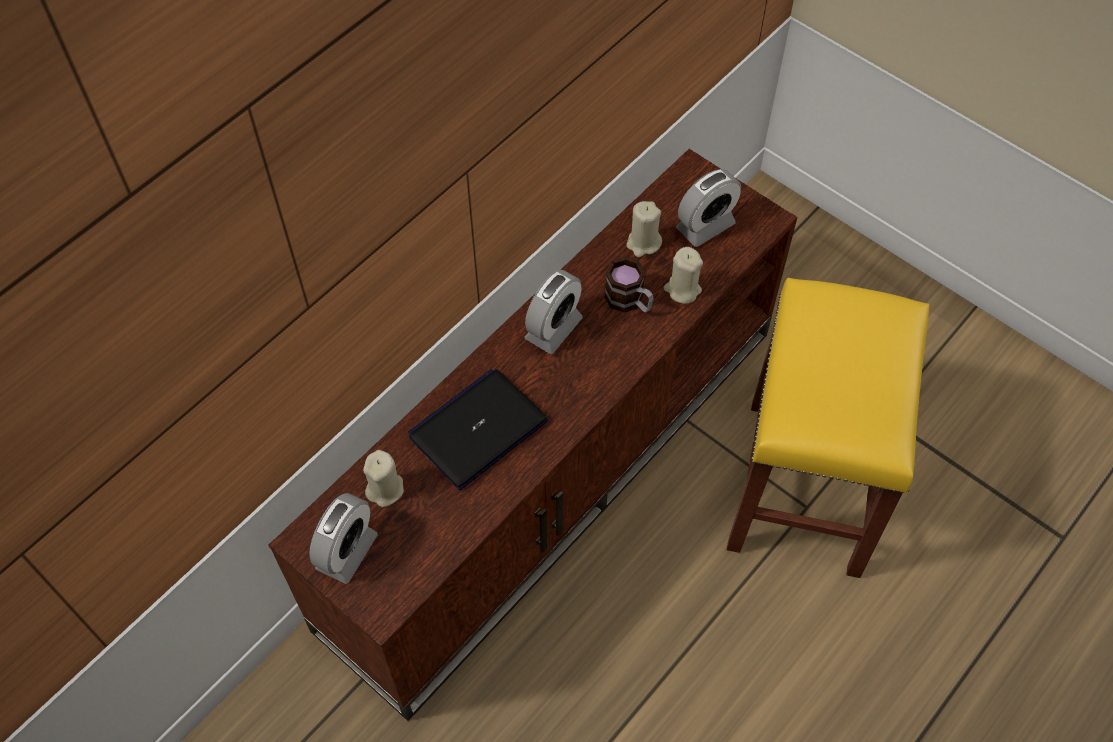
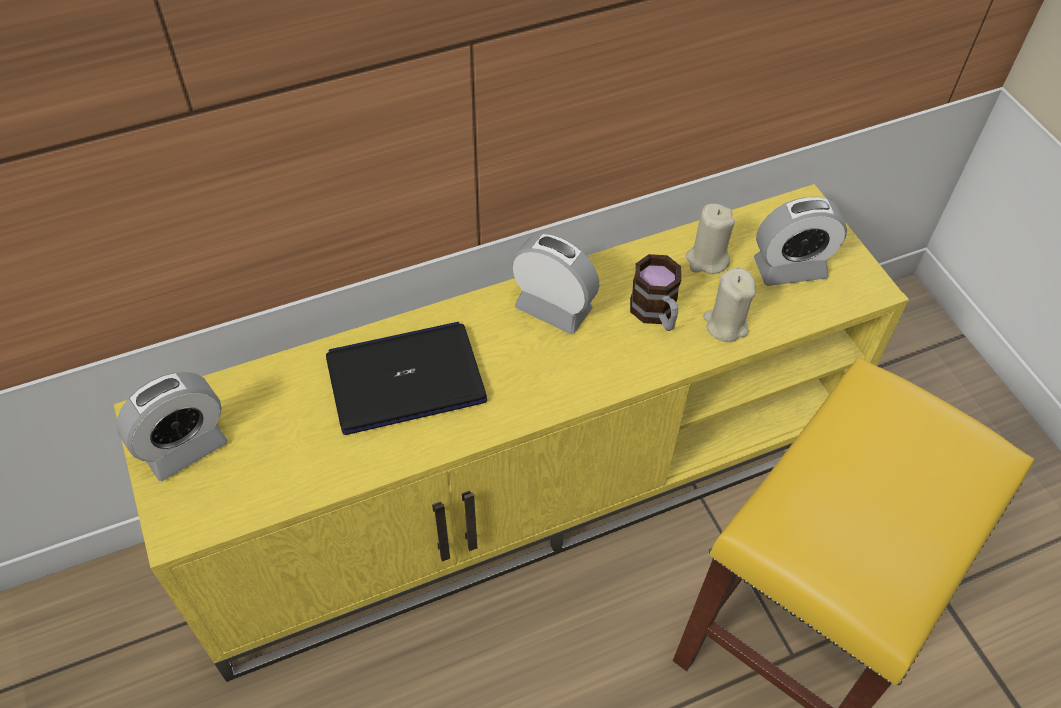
camera: 25 degrees right, 5 degrees down
(385, 489) = (268, 399): beige candle -> none
(553, 328) = (553, 308): alarm clock -> alarm clock turned 120 degrees counterclockwise
(553, 470) = (527, 487): brown tv stand -> yellow tv stand

